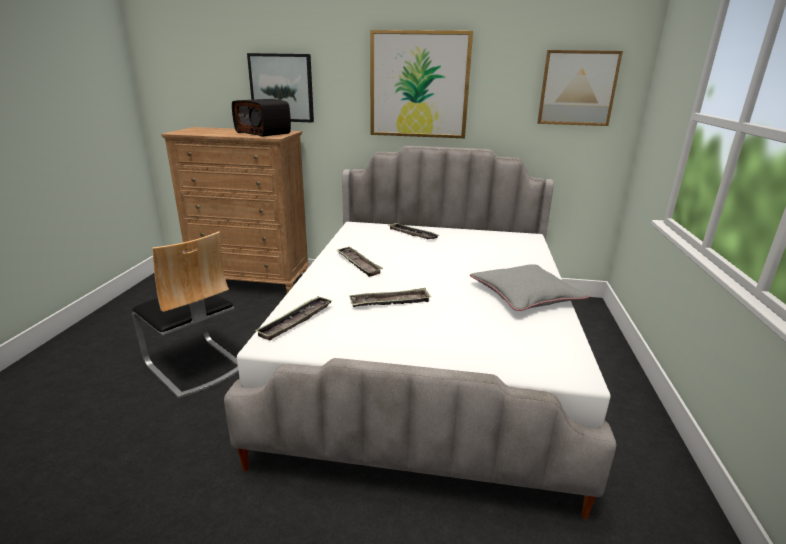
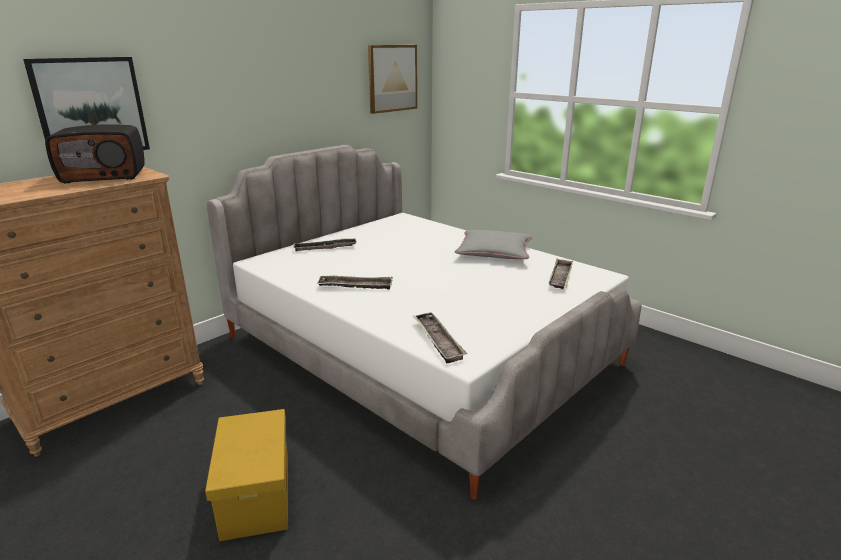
camera: 55 degrees left, 0 degrees up
(194, 366) = (257, 496): chair -> yellow storage box
(390, 302) = (450, 295): tray -> tray (560, 277)
(419, 85) = (267, 87): picture -> none

